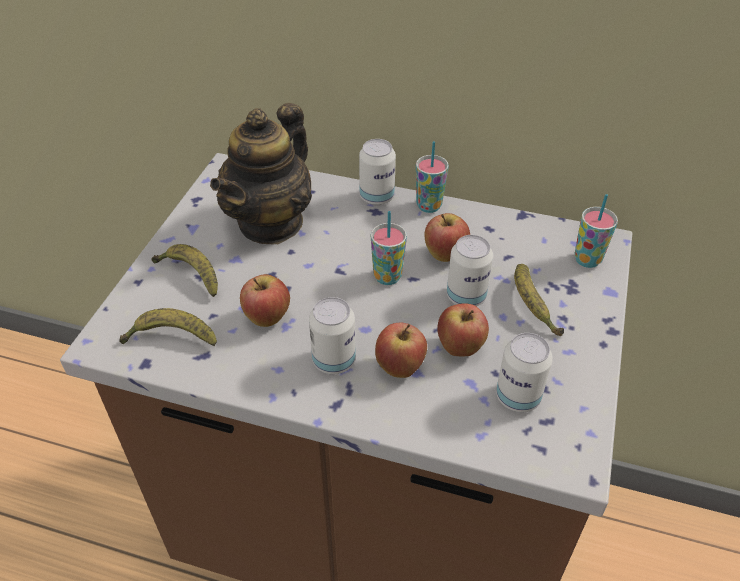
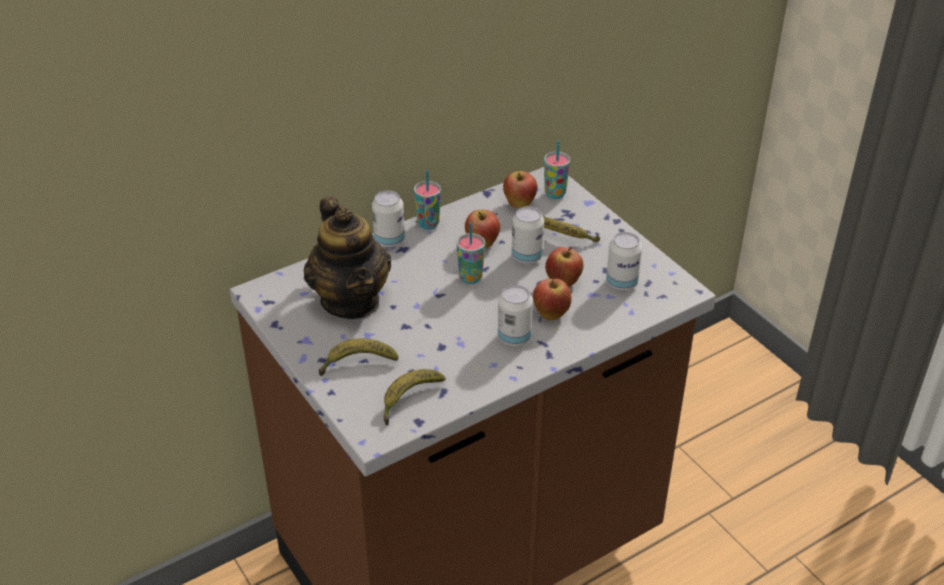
camera: 50 degrees left, 5 degrees down
(267, 319) = (444, 348): apple -> apple (519, 205)

